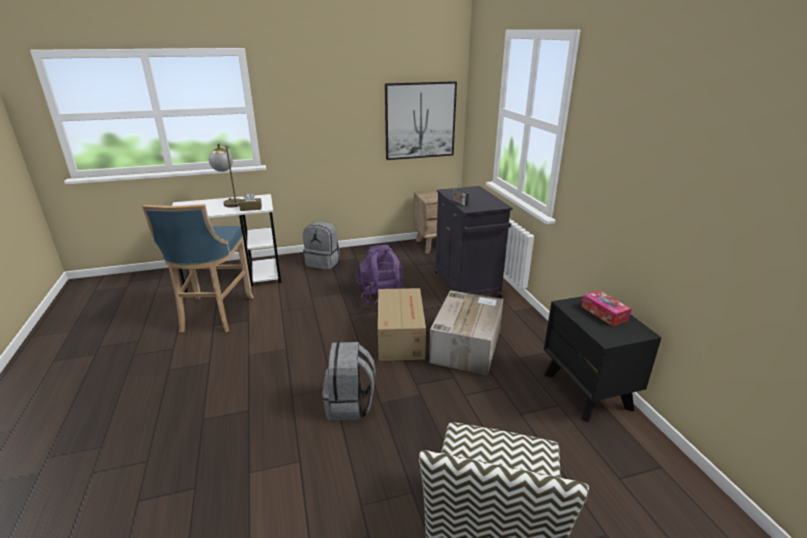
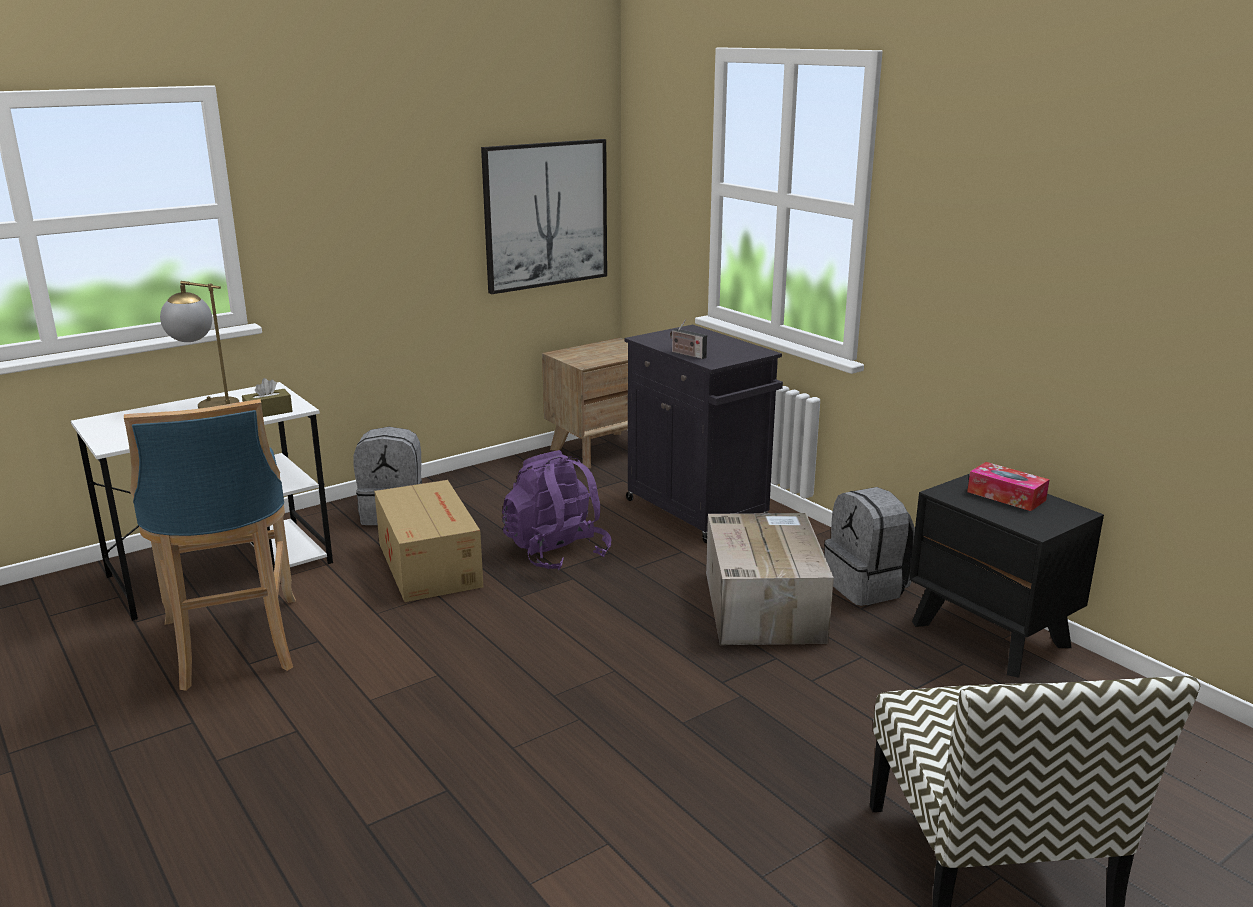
camera: 20 degrees left, 5 degrees down
(350, 404) = (631, 737): grey backpack -> grey backpack (867, 587)
(401, 336) = (640, 612): cardboard box -> cardboard box (430, 563)

